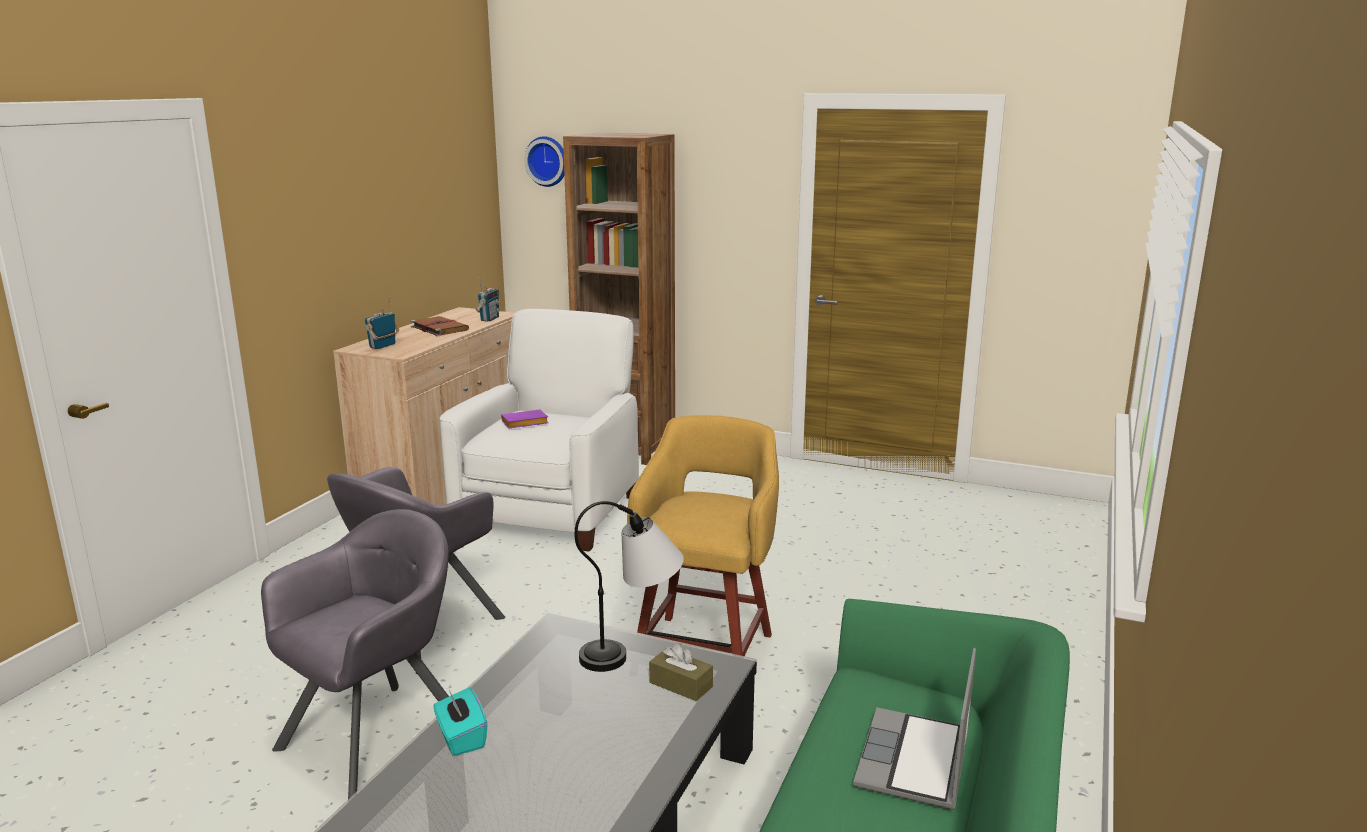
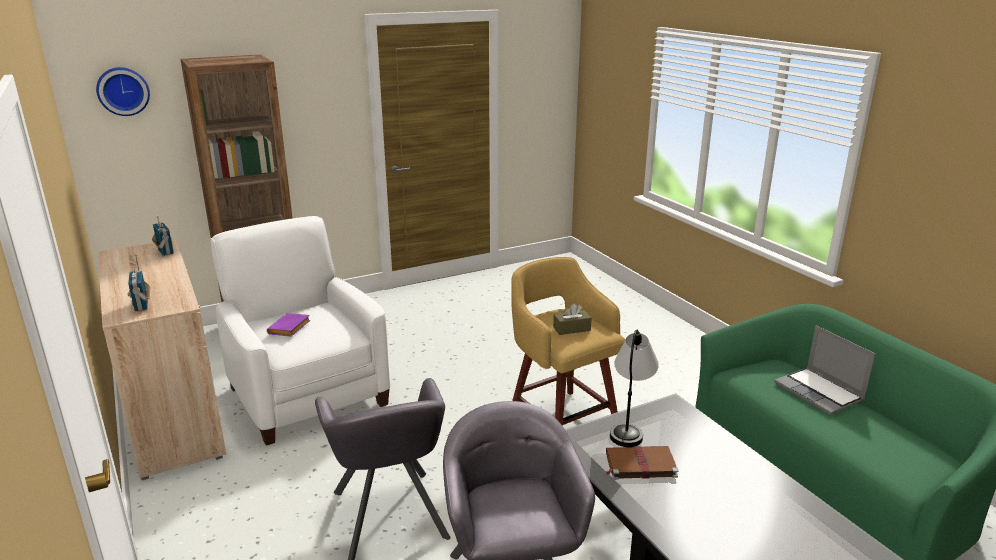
camera: 50 degrees left, 5 degrees up
(439, 328) = (144, 274): brown book -> brown book (639, 464)
(461, 738) = (667, 519): turquoise tissue box -> none
(681, 684) = (680, 424): brown tissue box -> brown tissue box (571, 329)

